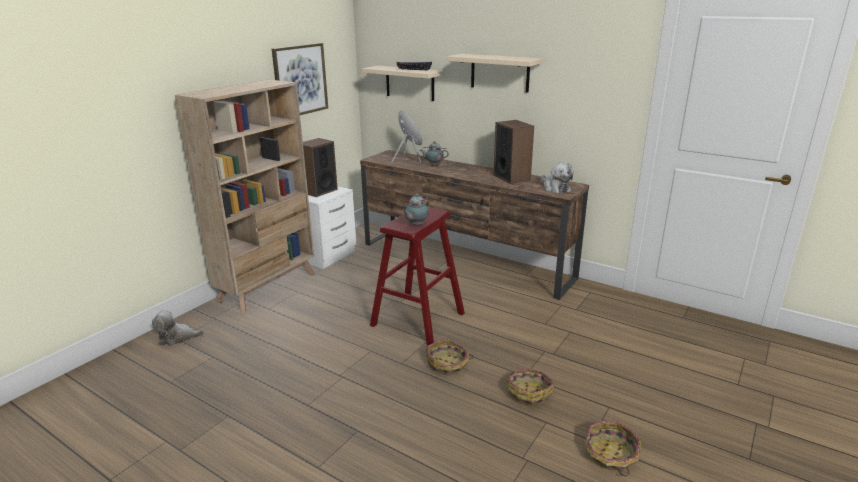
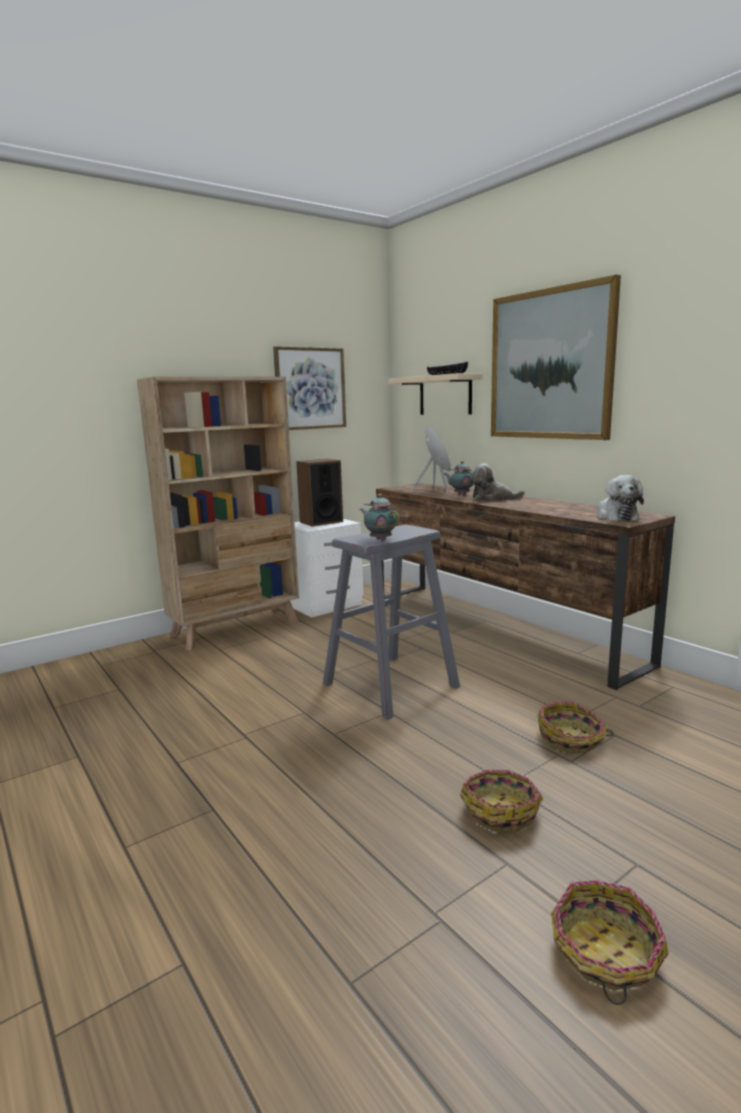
camera: 20 degrees right, 10 degrees down
(177, 338) = (102, 664): plush toy -> plush toy (492, 499)
(416, 225) = (380, 539): teapot -> teapot turned 75 degrees clockwise
(418, 319) = (390, 685): red stool -> grey stool
(448, 364) = (396, 747): basket -> basket (571, 739)
(499, 72) = (550, 365): beige shelf -> picture
(511, 177) = (558, 506): speaker -> none

